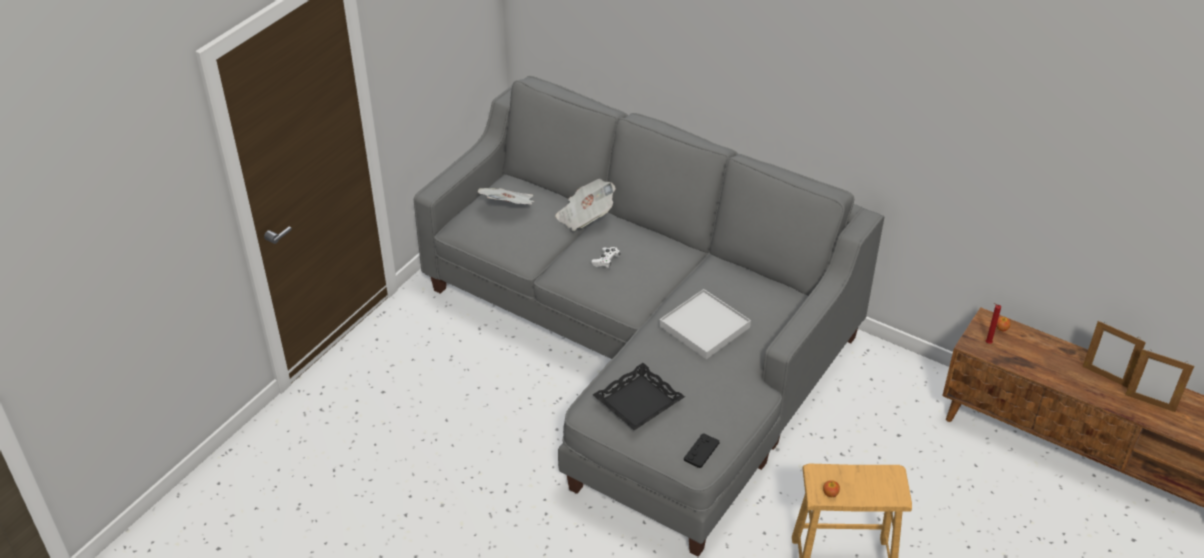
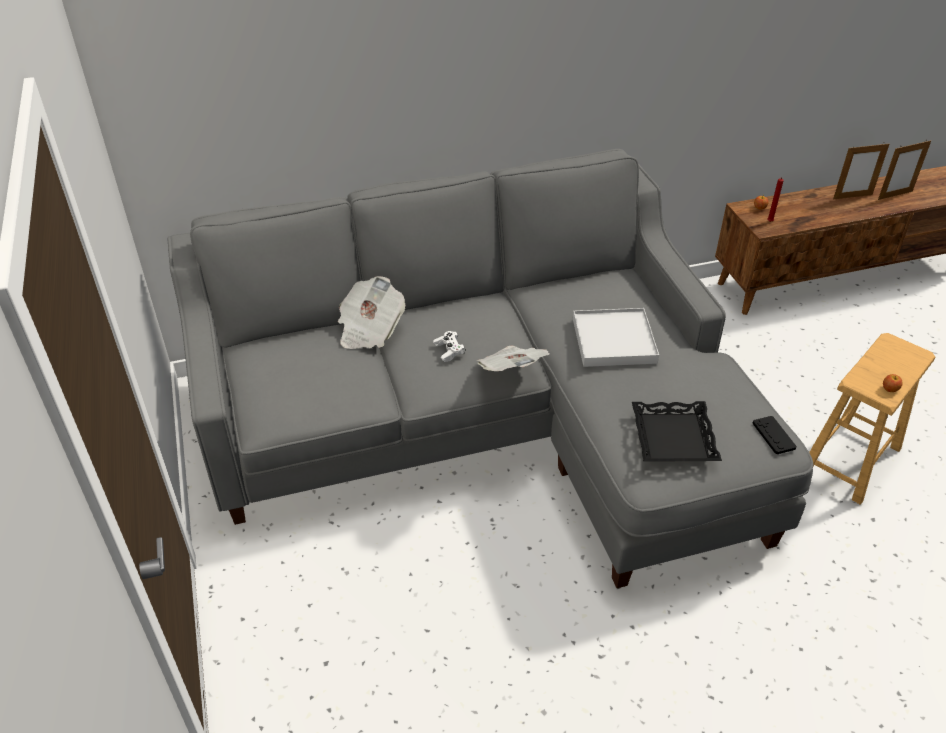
camera: 50 degrees left, 0 degrees up
(509, 207) = (286, 370): newspaper -> newspaper (511, 372)

